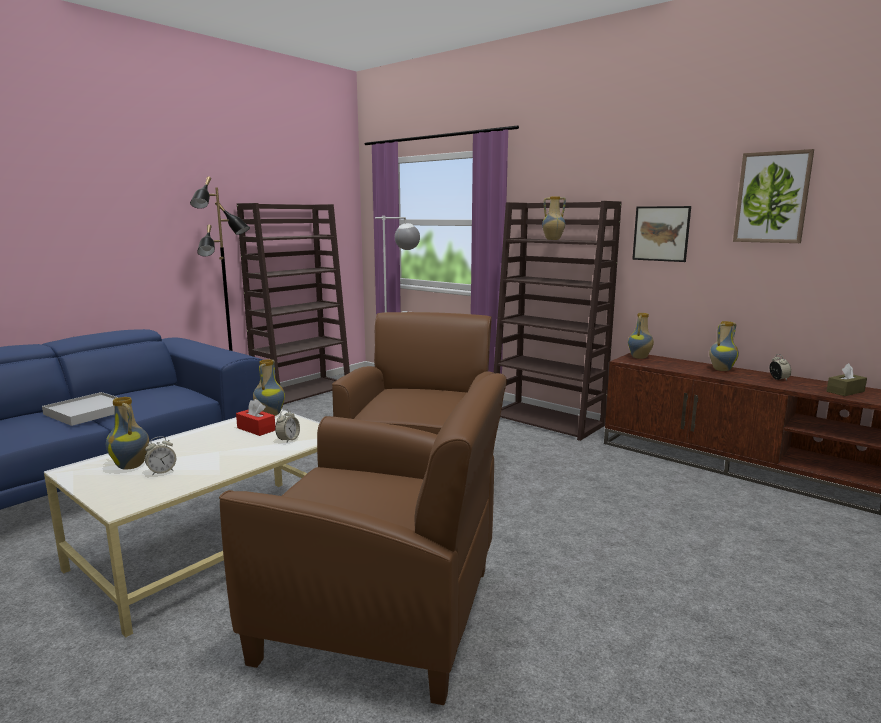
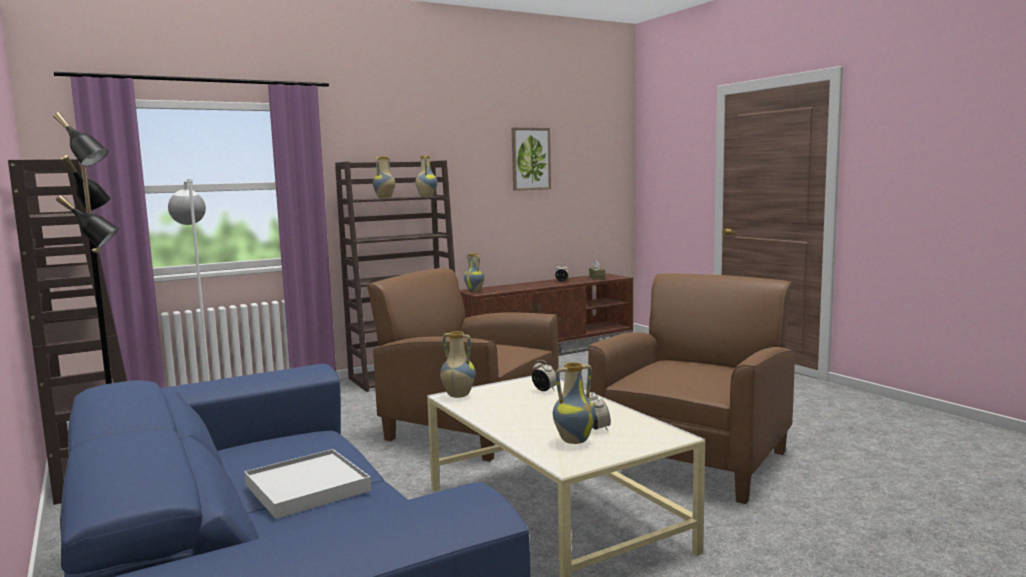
camera: 70 degrees left, 5 degrees down
(256, 429) = (501, 400): red tissue box -> none
(661, 233) = (464, 187): picture -> none
(721, 369) = (528, 284): vase -> vase (426, 196)

